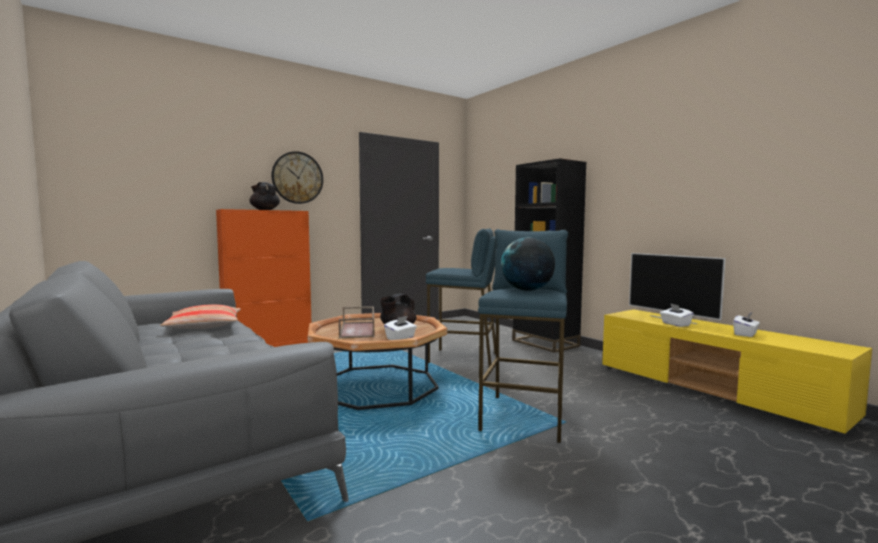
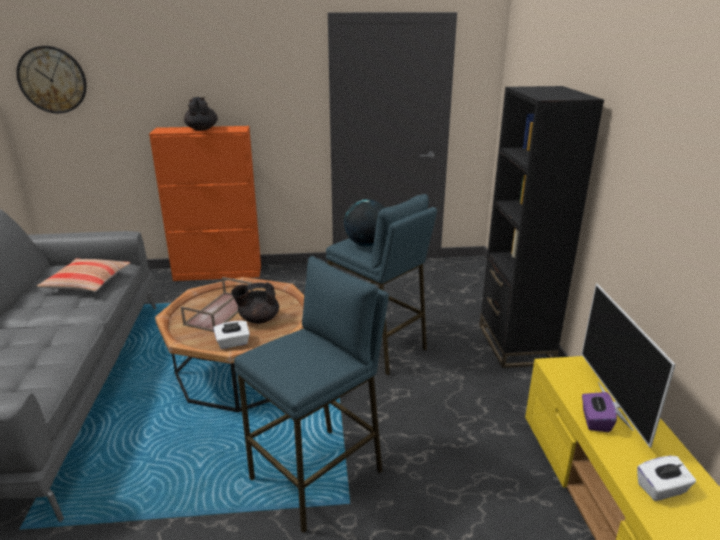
camera: 30 degrees right, 20 degrees up
(297, 177) = (245, 83): wall clock -> wall clock (52, 80)
(527, 290) = (300, 357): globe -> globe (367, 244)
(675, 324) = (595, 420): white tissue box -> purple tissue box

